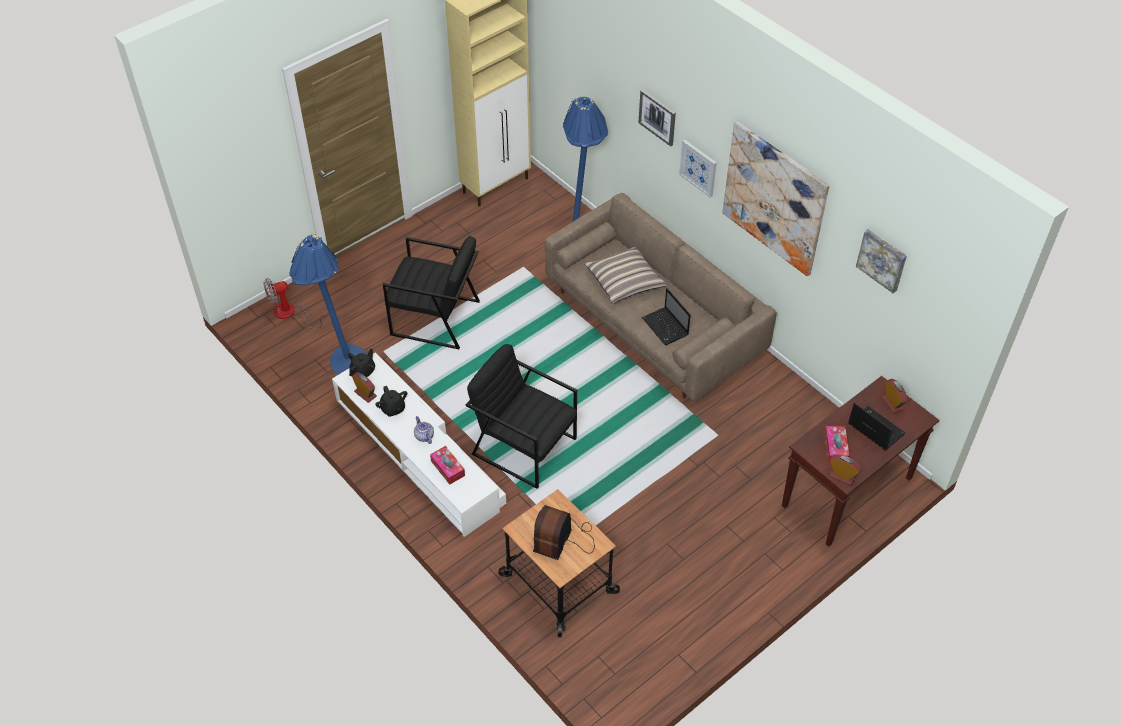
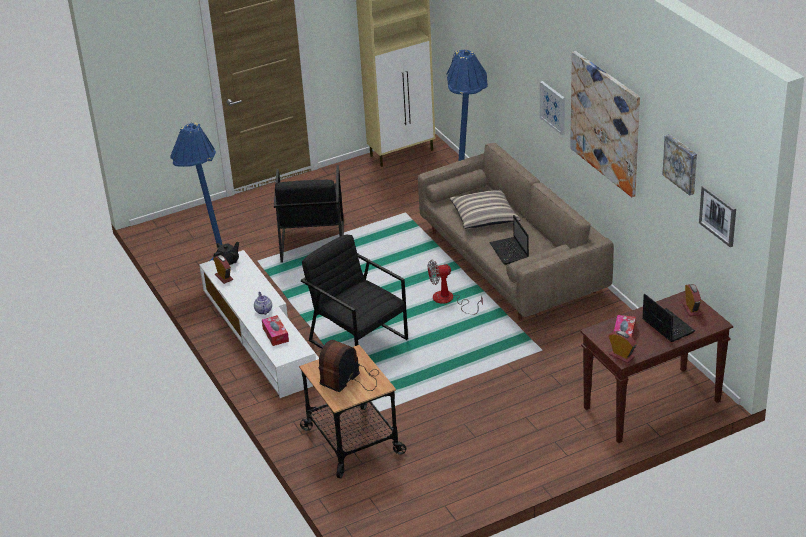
camera: 15 degrees right, 15 degrees down
(291, 314) = (187, 228): fan -> fan (449, 300)
(393, 409) = (243, 289): black teapot -> none
(435, 318) = (312, 242): black armchair -> black armchair turned 60 degrees clockwise
(657, 117) = (523, 63): picture -> picture (718, 215)

